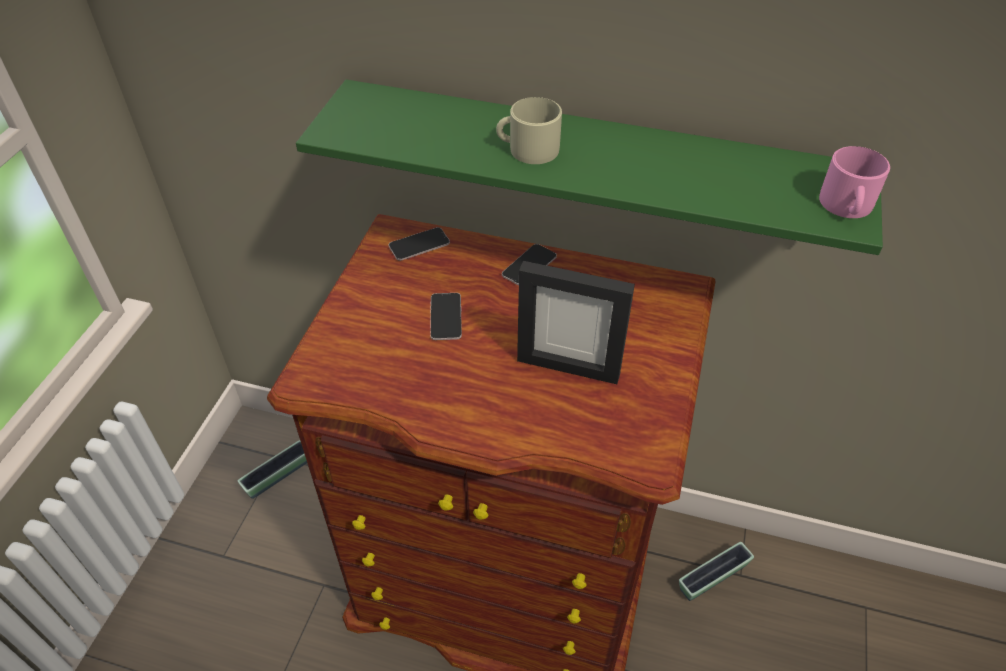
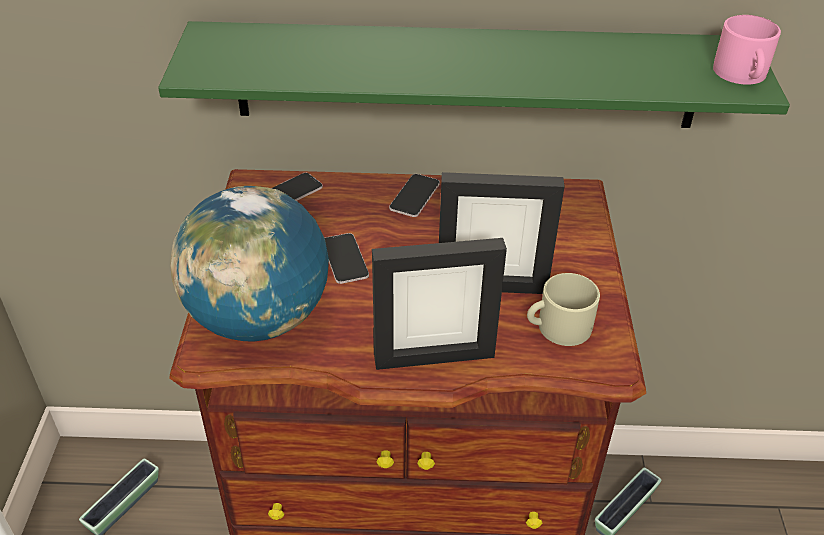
camera: 15 degrees left, 5 degrees down
(353, 359) = (259, 318): none -> globe
(492, 424) = (434, 355): none -> picture frame
(527, 149) = (413, 63): beige mug -> beige mug (558, 327)

